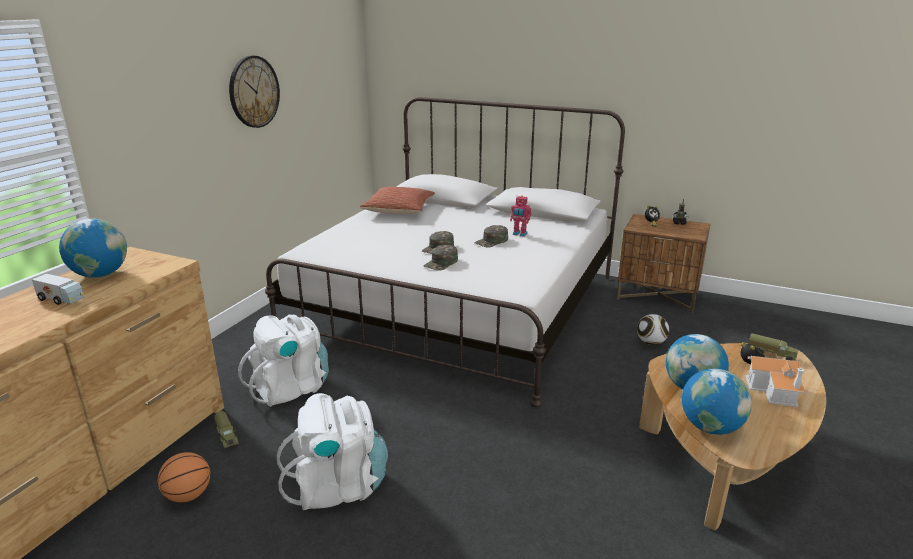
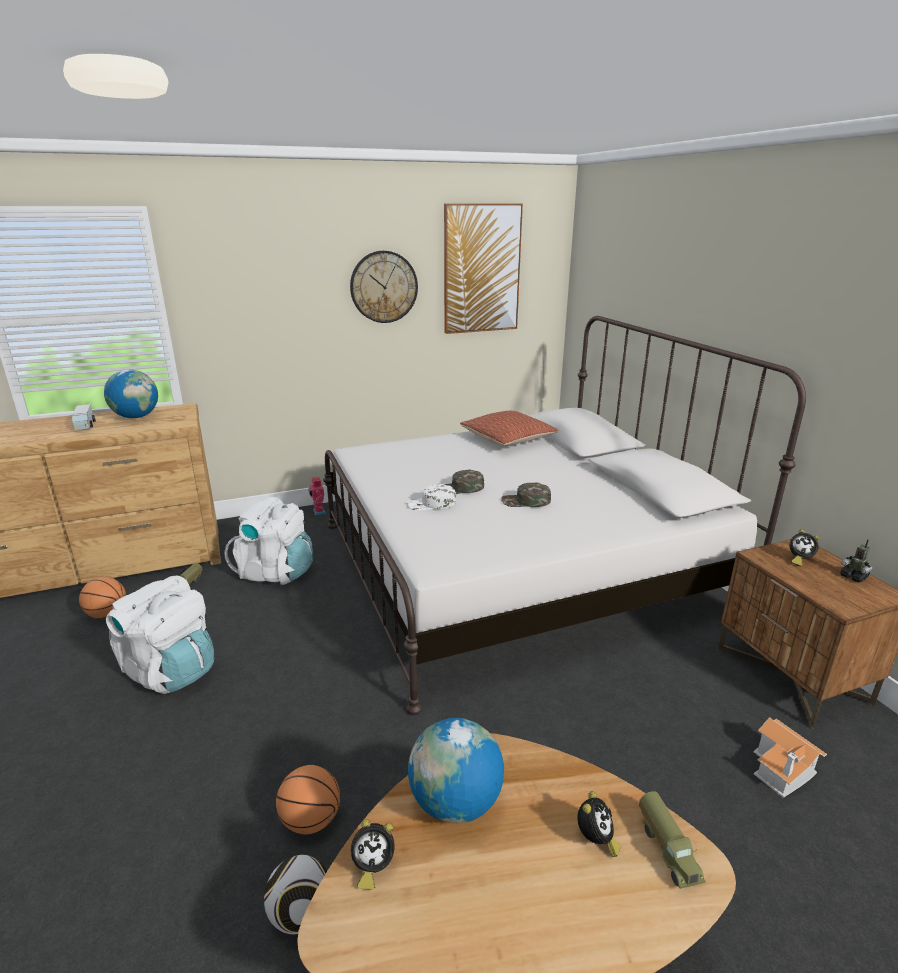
camera: 45 degrees right, 0 degrees up
(316, 67) = (481, 269): none -> picture
(441, 263) = (431, 504): green cap -> white cap
(519, 234) = (572, 505): toy robot -> toy robot (318, 512)
(578, 482) = (311, 820): none -> basketball
(651, 342) = (670, 729): football -> football (302, 914)
(710, 427) = (372, 867): globe -> alarm clock
(775, 390) = (558, 901): toy house -> toy house (783, 770)

